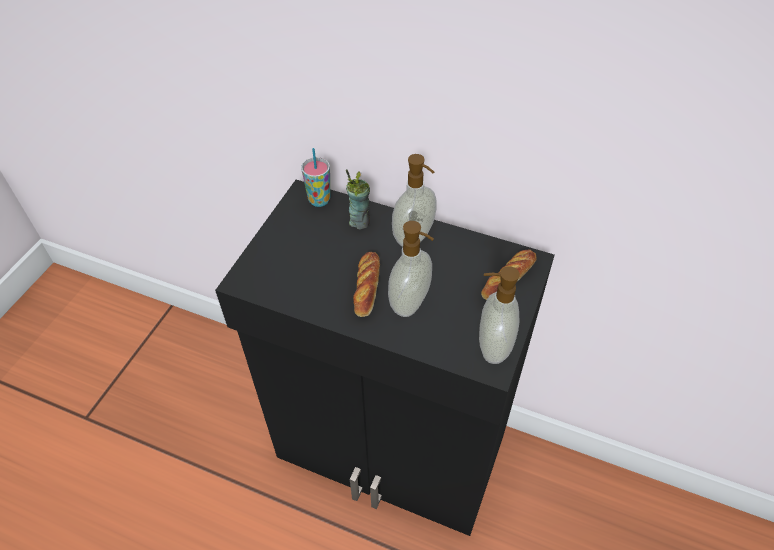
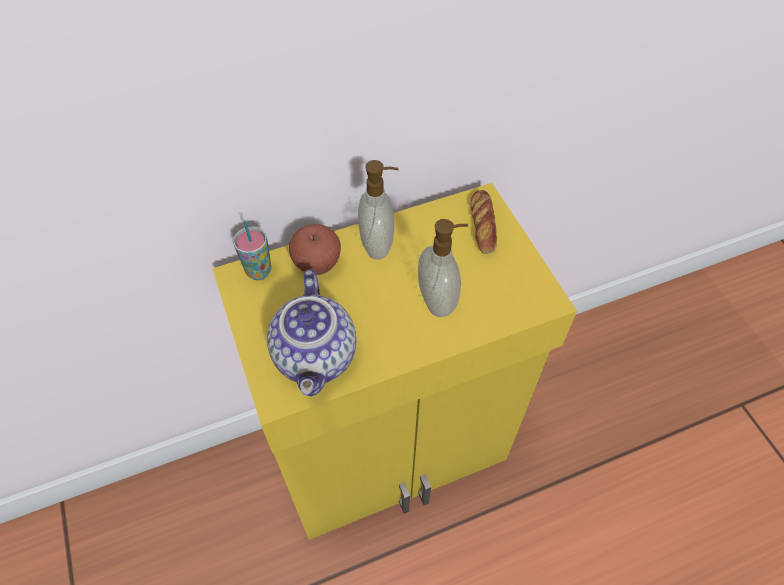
camera: 45 degrees left, 5 degrees up
(291, 277) = (317, 357): none -> teapot
(359, 221) = (317, 264): cup -> apple
(367, 287) = (389, 314): bread -> none
(391, 450) = (392, 450): black cabinet -> yellow cabinet
(492, 346) = (531, 286): soap dispenser -> none

